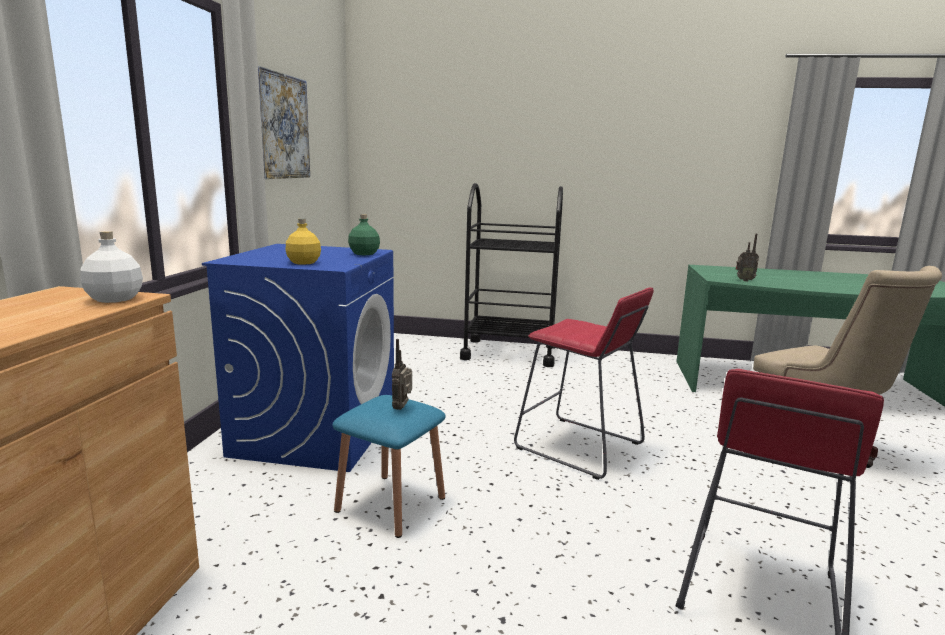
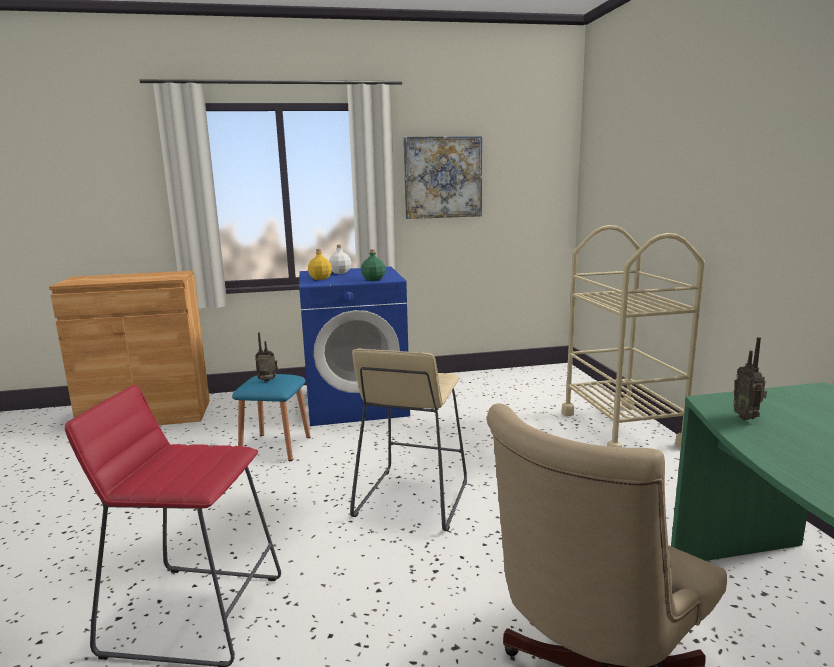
camera: 70 degrees right, 0 degrees up
(114, 299) = (167, 277): white bottle -> white bottle (340, 272)
(509, 352) = (621, 429): black cart -> beige cart
(579, 446) = (412, 499): red stool -> beige stool

